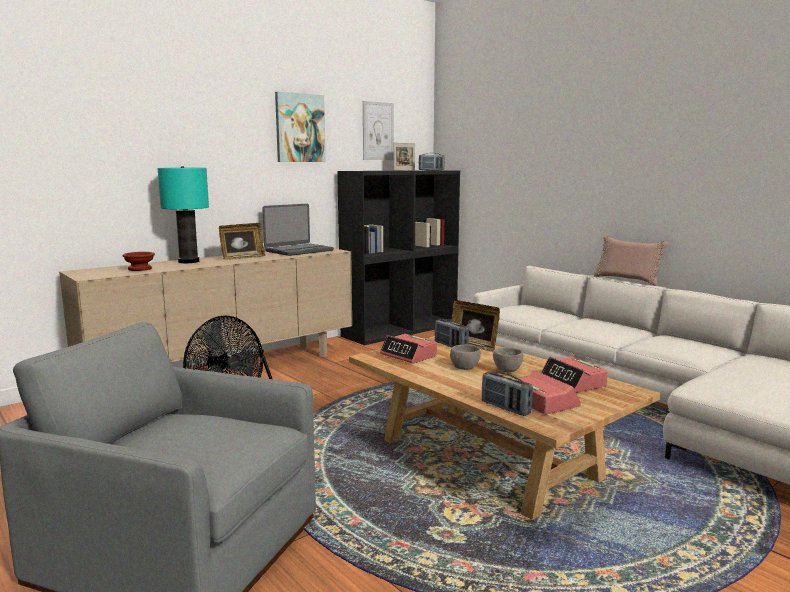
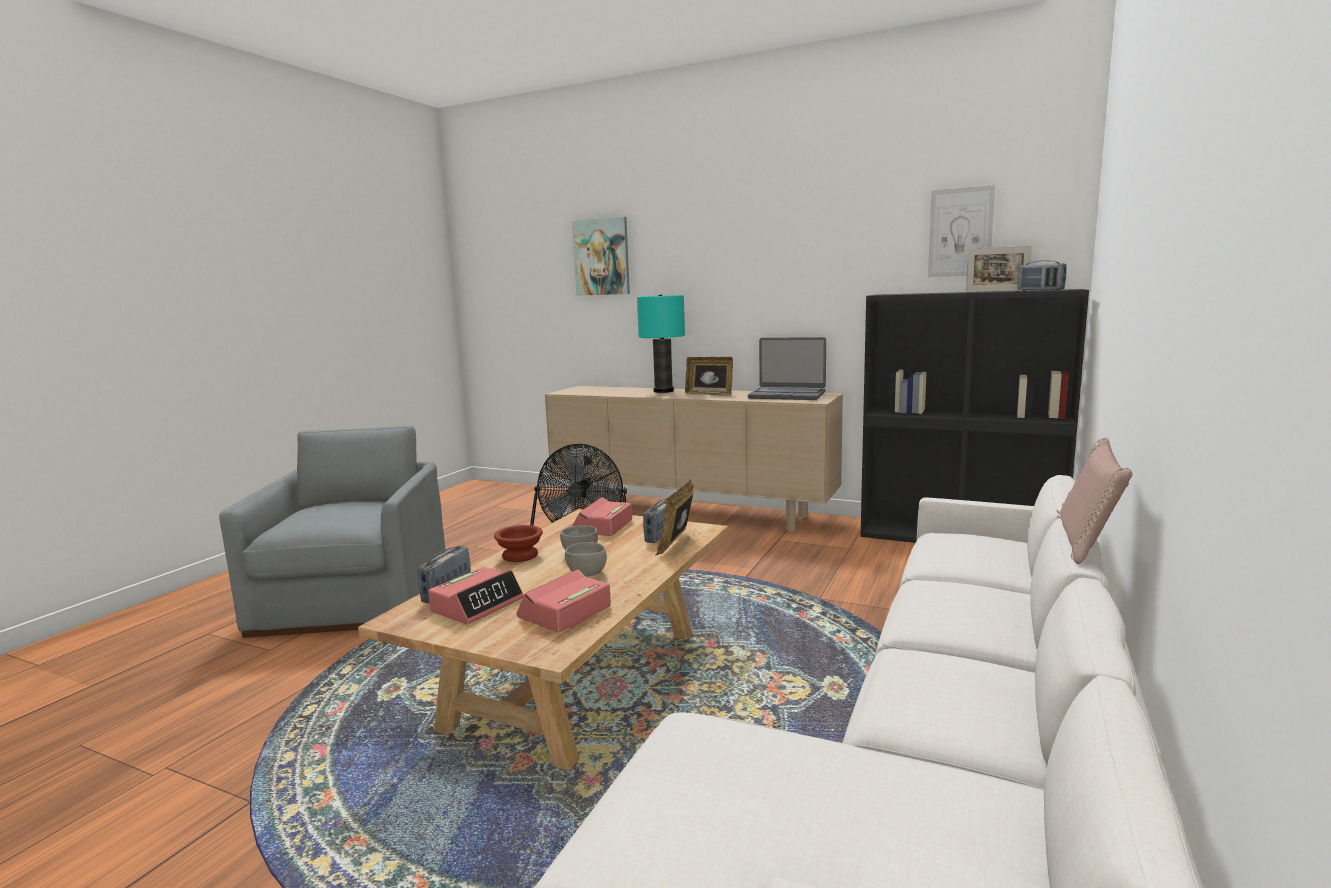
camera: 65 degrees right, 0 degrees up
(140, 269) = (610, 392): brown bowl -> brown bowl (520, 556)
(300, 128) = (823, 240): picture -> picture (602, 257)

